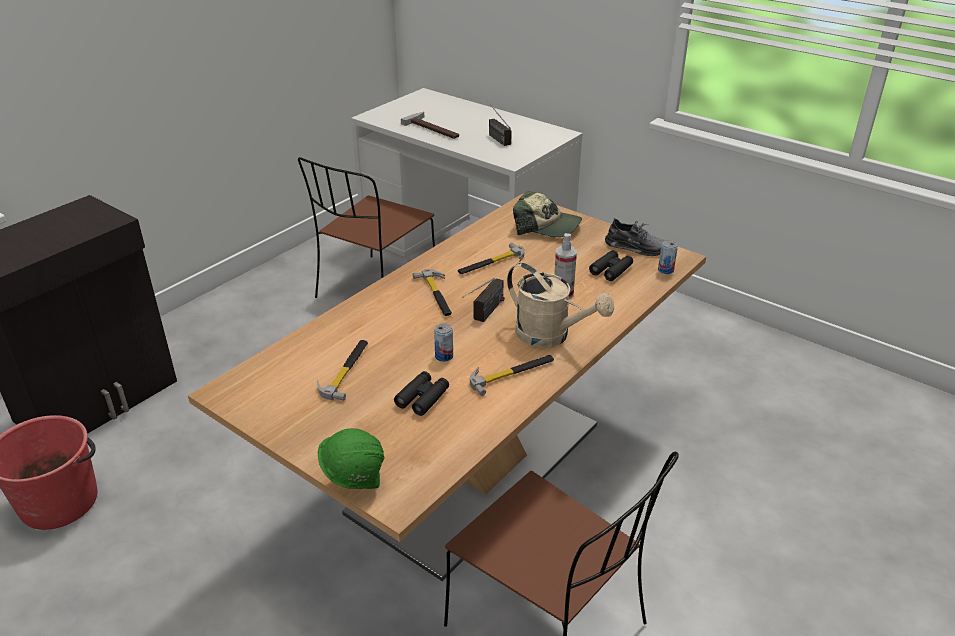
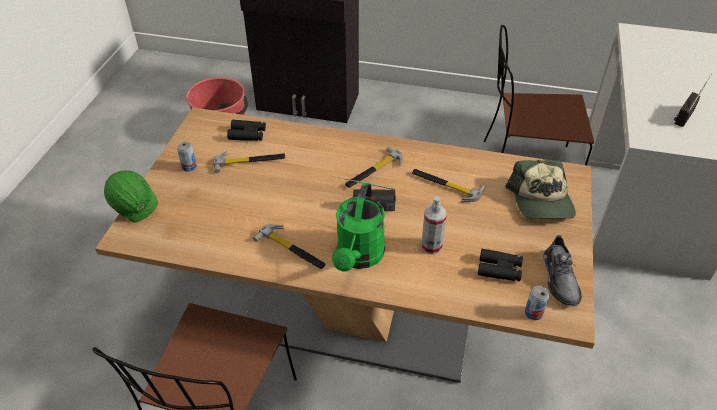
camera: 65 degrees right, 10 degrees up
(422, 398) = (237, 210): black binoculars -> black binoculars (247, 134)
(434, 128) = (656, 71): hammer -> none
(444, 356) = (293, 203): can -> can (189, 167)
(551, 336) = (359, 257): beige watering can -> green watering can

